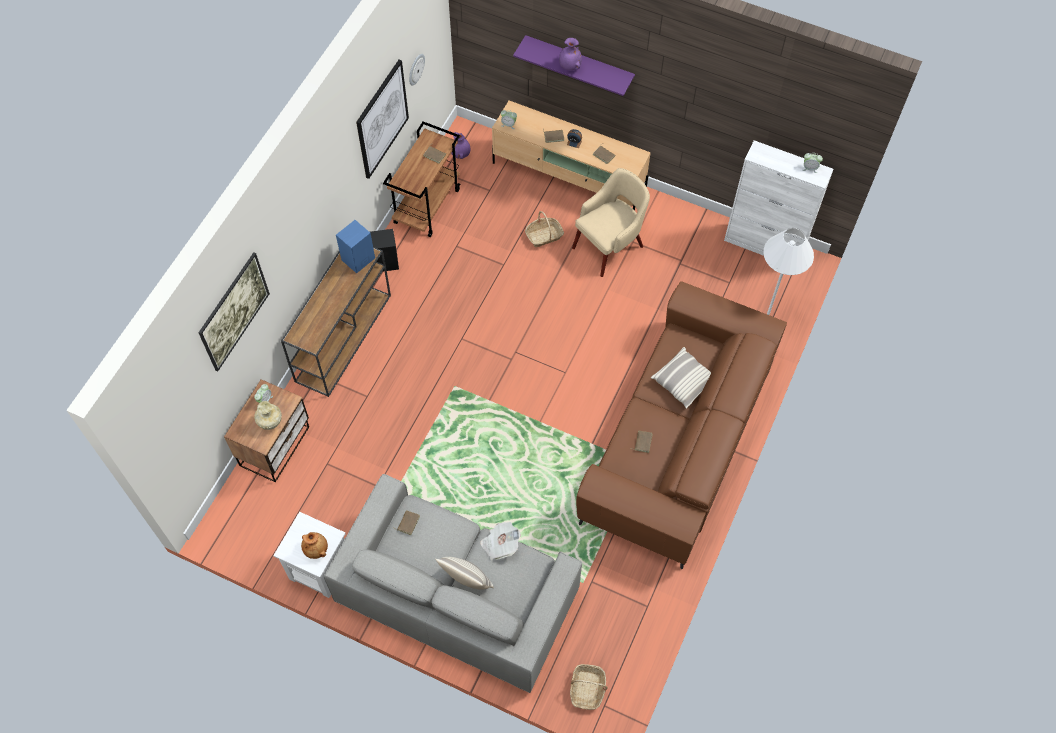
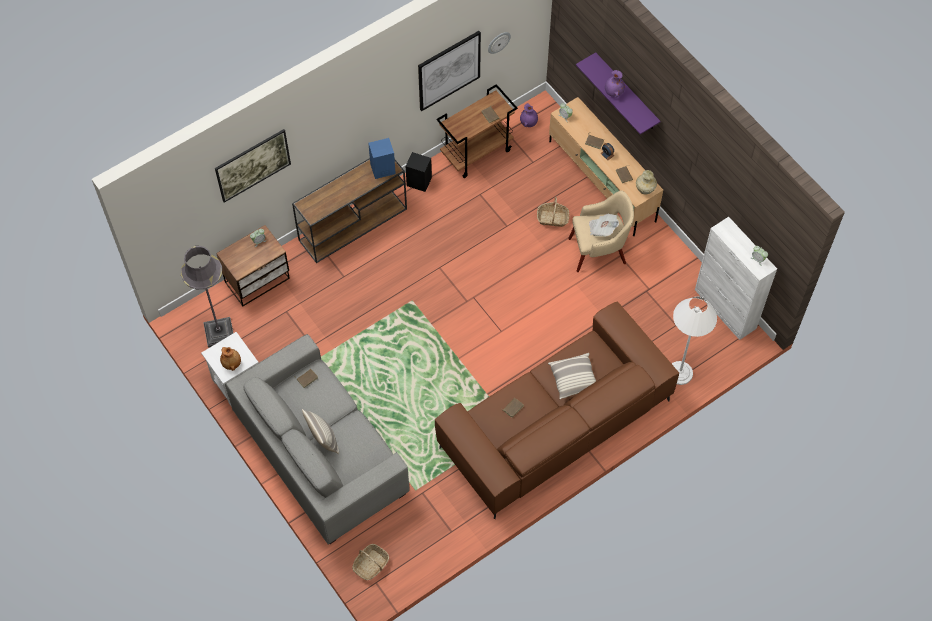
camera: 30 degrees right, 0 degrees up
(266, 524) = (219, 333): none -> grey floor lamp
(271, 422) = (253, 259): beige vase -> beige vase (645, 190)
(500, 544) = (361, 427): newspaper -> newspaper (602, 229)

